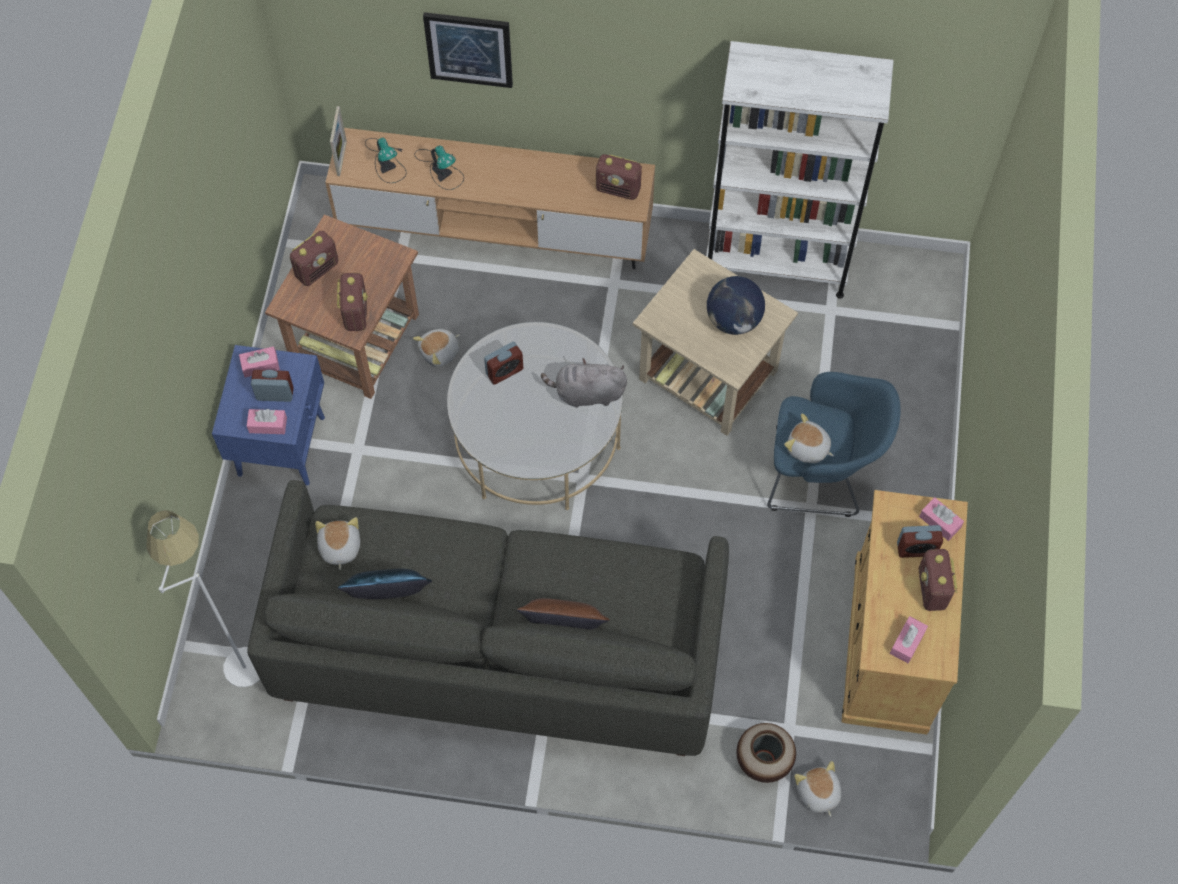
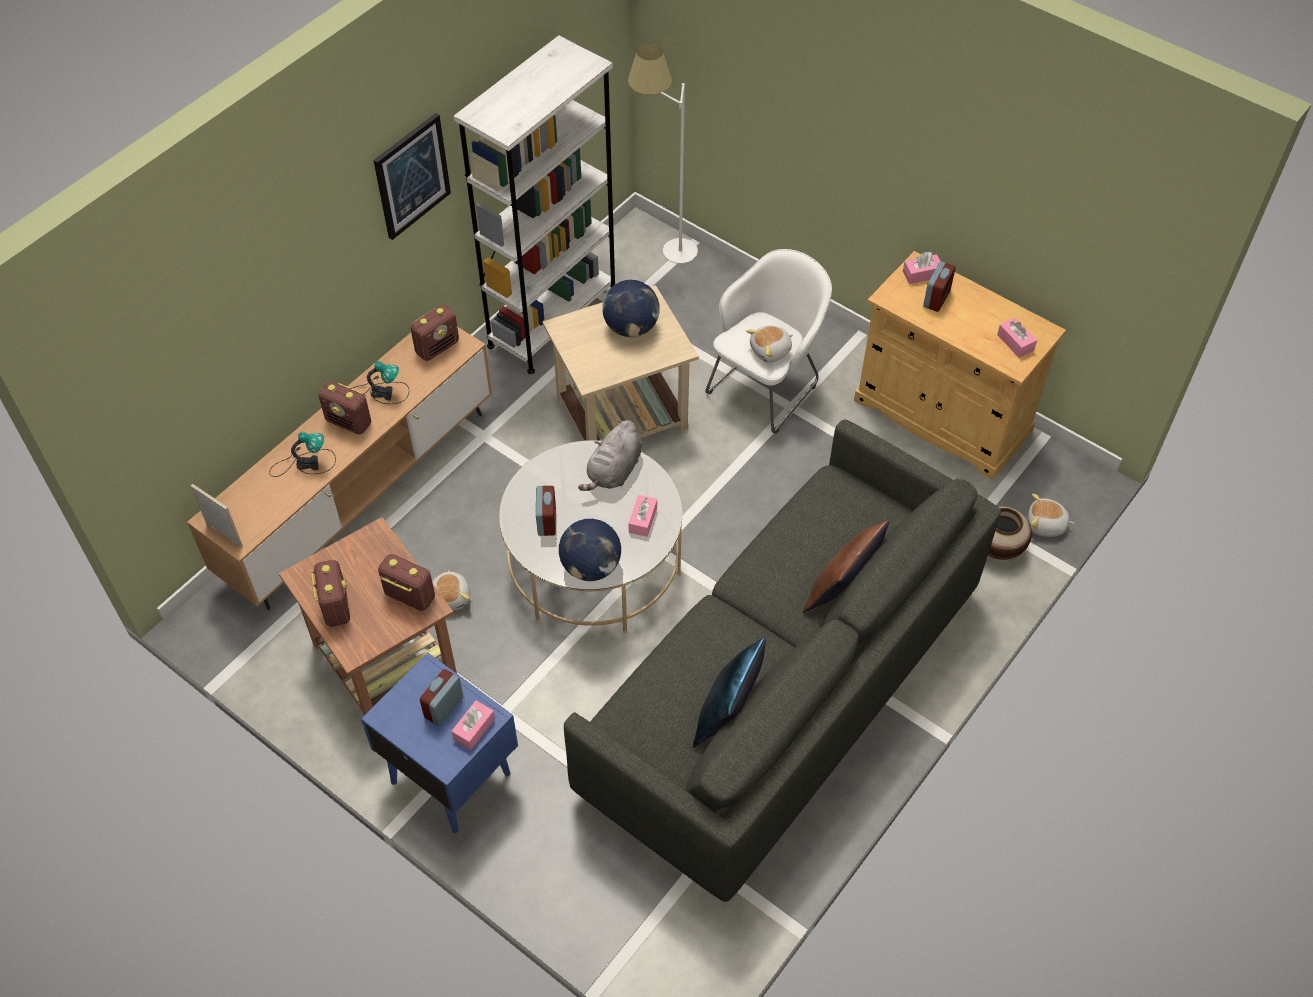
camera: 60 degrees left, 10 degrees down
(232, 653) = (648, 928): white floor lamp -> white floor lamp (664, 253)
(260, 365) = (402, 706): pink tissue box -> pink tissue box (643, 520)
(339, 548) = (645, 732): plush toy -> none
(386, 161) = (259, 501): table lamp -> table lamp (379, 392)
(469, 49) = (264, 318): picture -> picture (411, 176)
(480, 428) = (591, 567): none -> globe
(821, 475) = (766, 386): blue armchair -> white armchair
(932, 589) = (977, 306): radio -> radio (349, 422)

